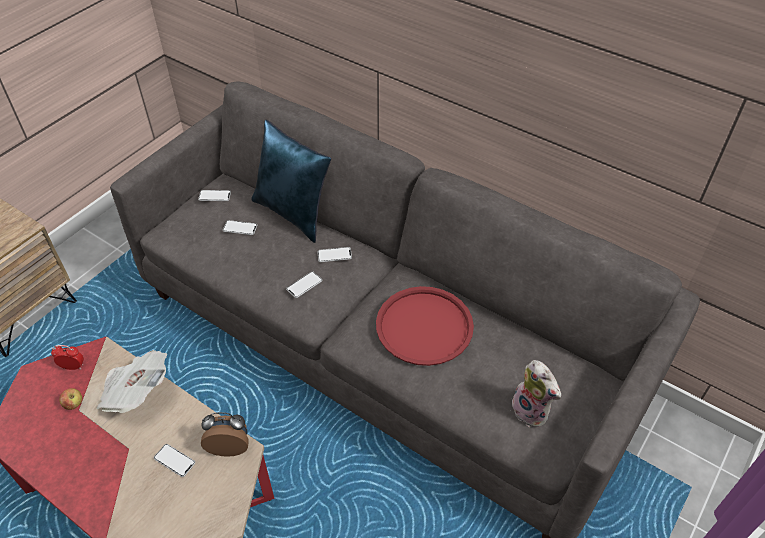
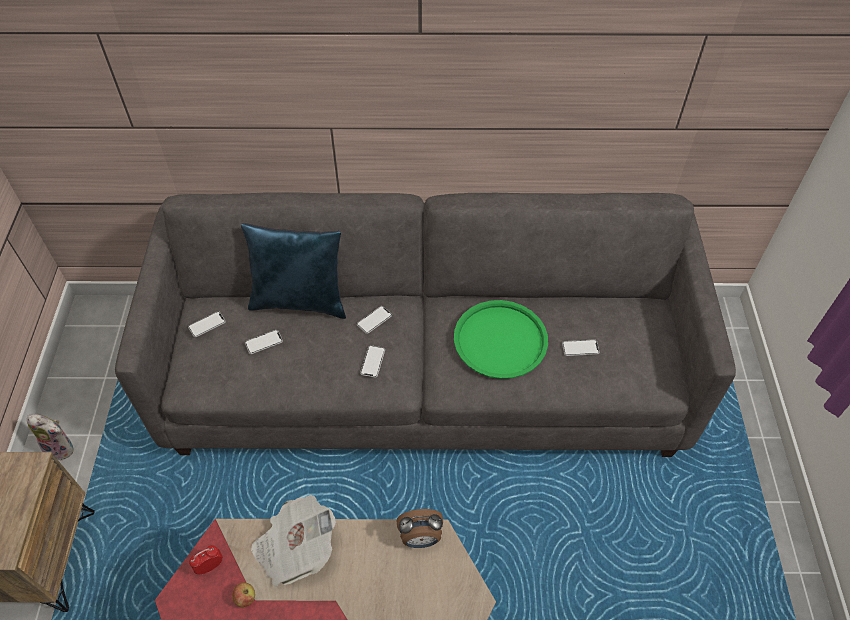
camera: 35 degrees left, 5 degrees up
(174, 460) = (386, 582): phone -> phone (580, 348)
(229, 445) = (420, 538): alarm clock -> alarm clock turned 150 degrees counterclockwise
(424, 326) = (500, 340): red tray -> green tray
(532, 411) = (631, 360): plush toy -> plush toy (61, 447)

